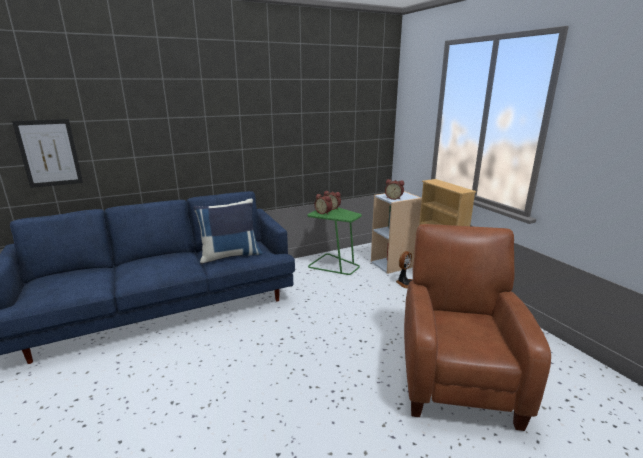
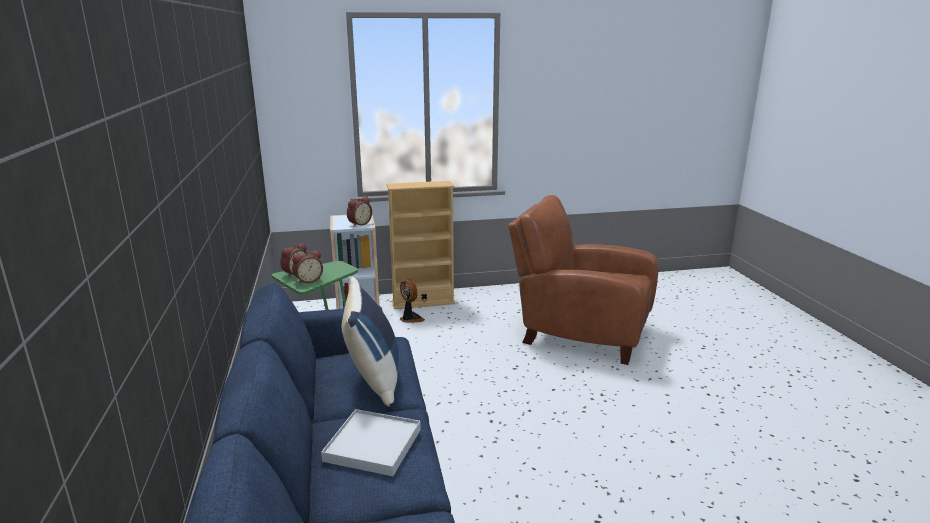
camera: 75 degrees left, 0 degrees up
(49, 153) = (121, 359): picture -> none
(163, 265) = (372, 445): none -> white tray

